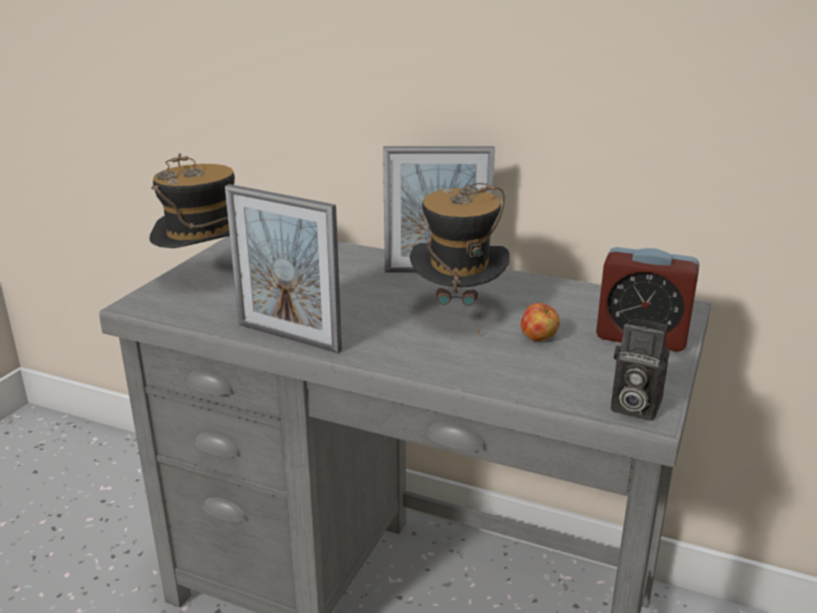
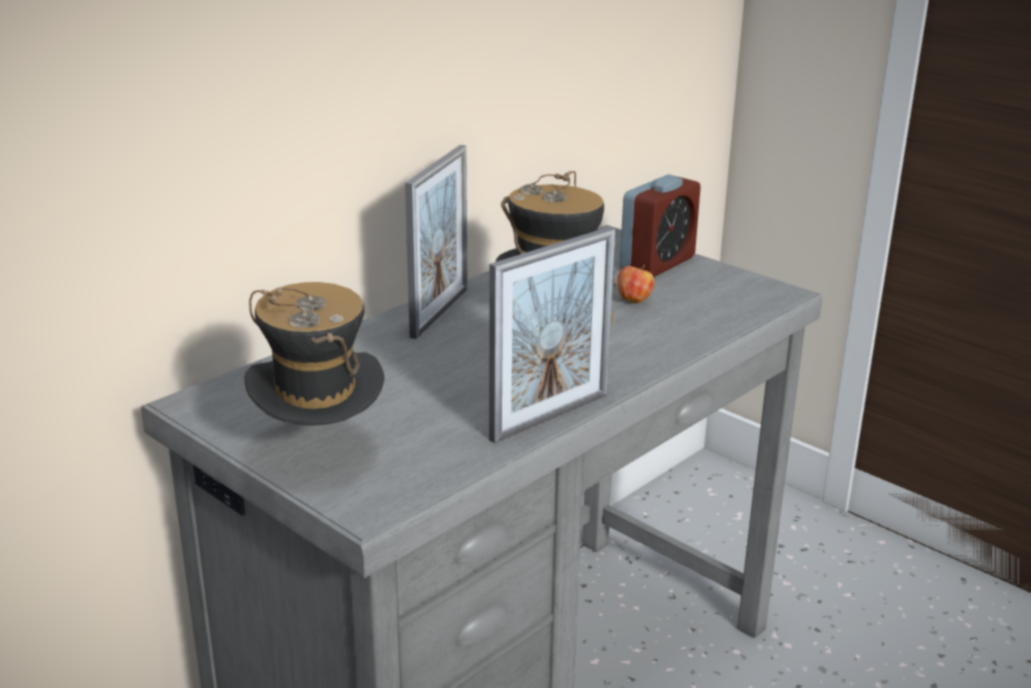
camera: 70 degrees left, 0 degrees up
(632, 406) = (770, 295): camera -> none

